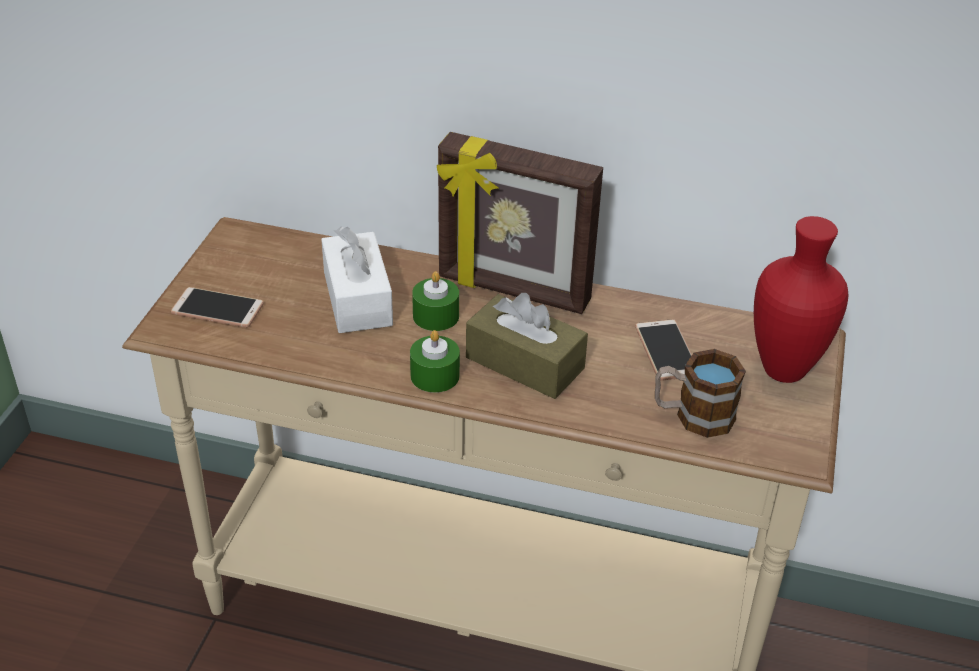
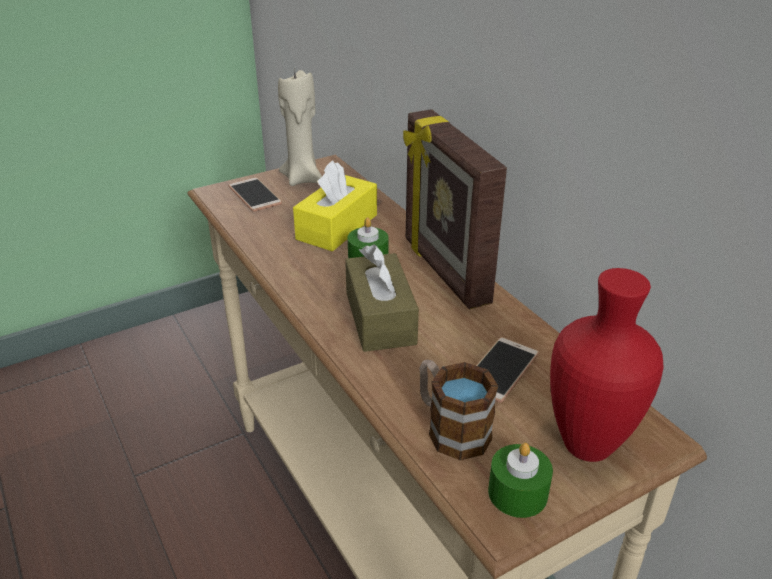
camera: 45 degrees right, 5 degrees down
(237, 263) = (303, 179): none -> beige candle
(357, 299) = (337, 227): white tissue box -> yellow tissue box
(435, 376) = (310, 292): green candle -> green candle (517, 493)

